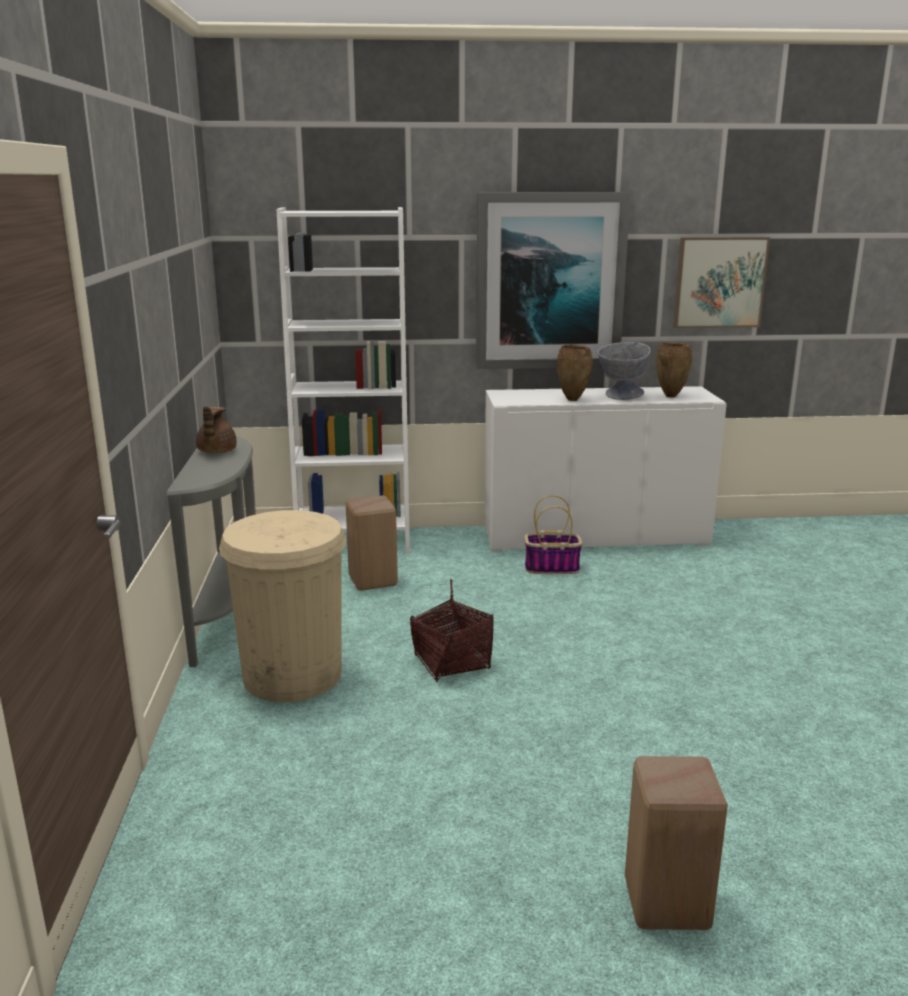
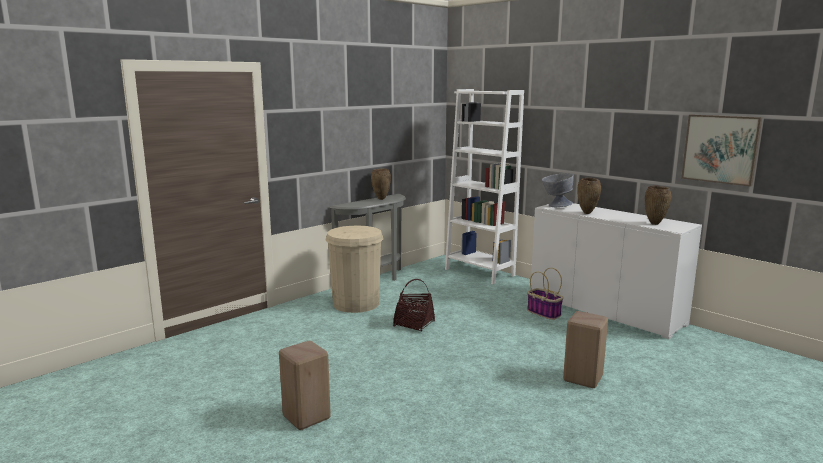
camera: 50 degrees right, 5 degrees down
(216, 452) = (380, 199): brown teapot -> brown vase
(374, 581) = (453, 288): beige stool -> beige stool (583, 379)
(549, 281) = (601, 138): picture -> none
(621, 397) = (621, 218): grey bowl -> grey bowl (555, 206)

